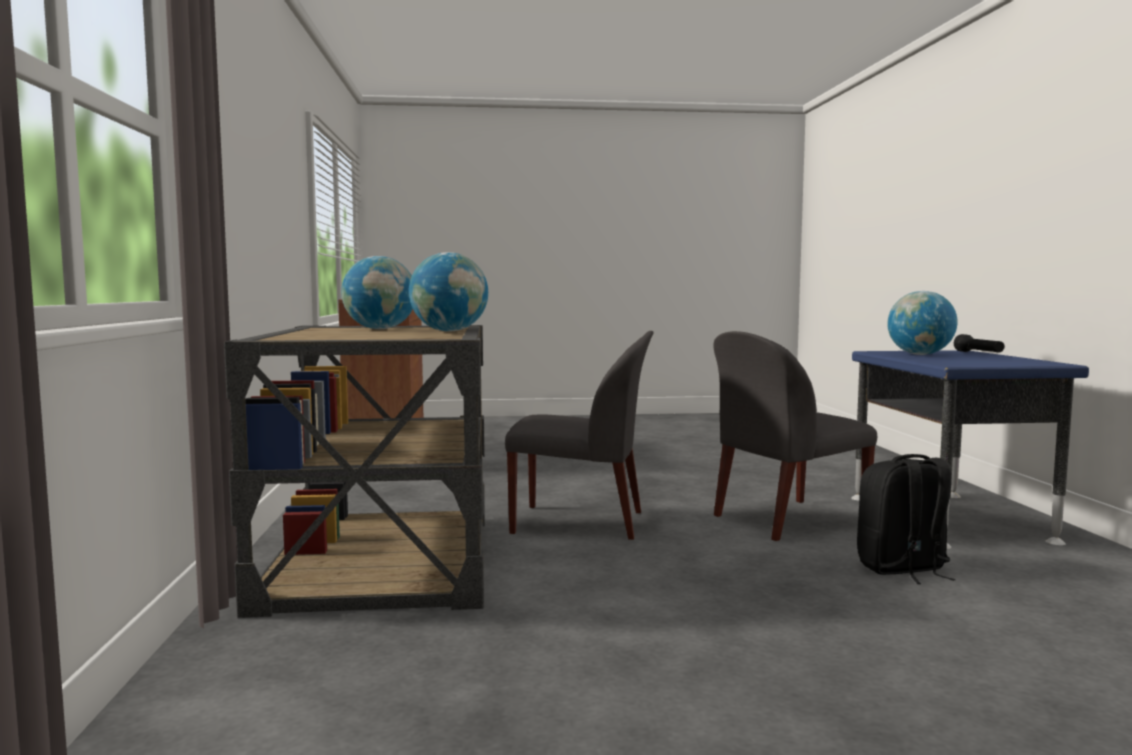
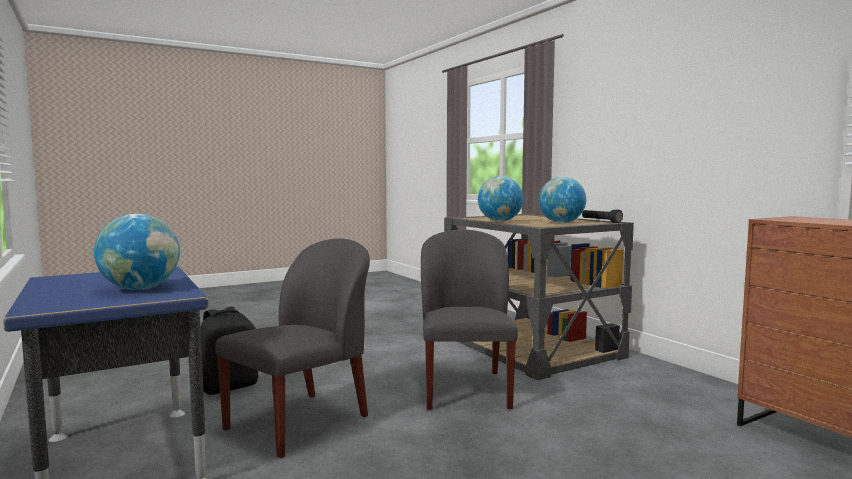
camera: 155 degrees right, 0 degrees up
(582, 523) = (465, 389): grey chair -> grey chair turned 105 degrees clockwise
(979, 353) = (43, 299): black flashlight -> black flashlight (601, 221)

